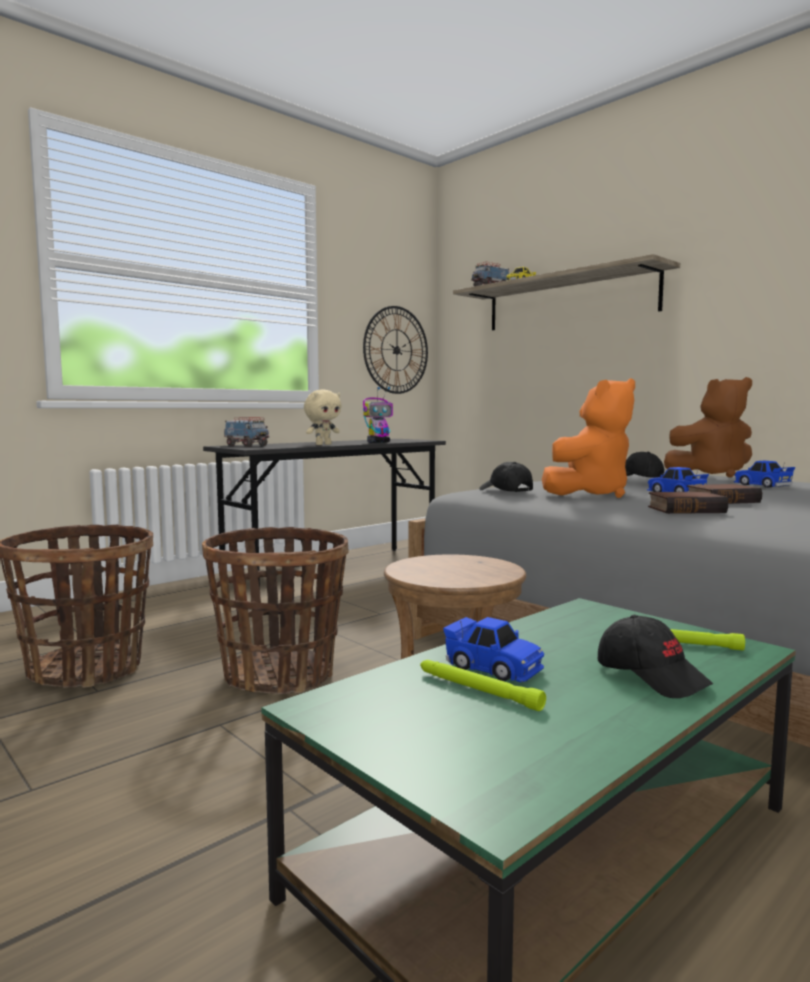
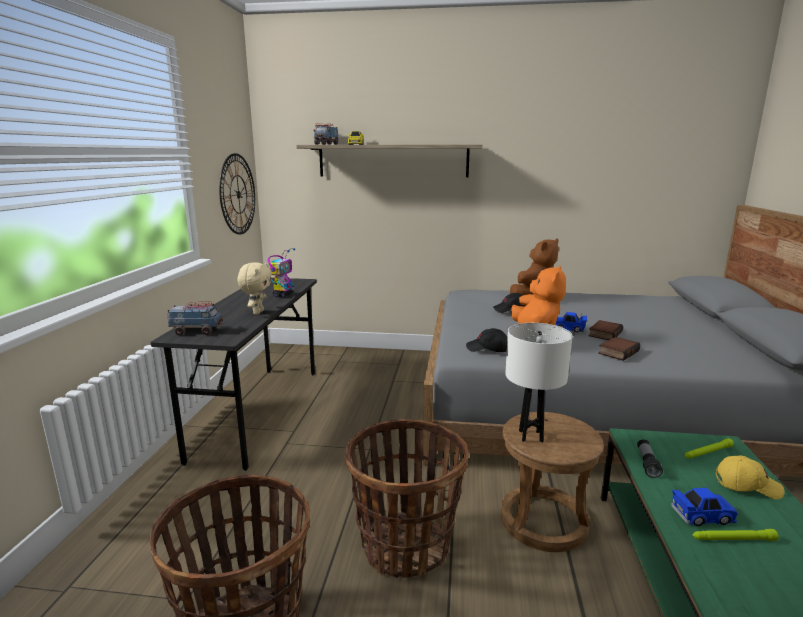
camera: 40 degrees left, 10 degrees up
(425, 564) = (531, 436): none -> white table lamp
(544, 625) = (647, 463): none -> flashlight
(652, 676) = (747, 485): black cap -> yellow cap
(762, 485) = (579, 307): blue toy car -> none

